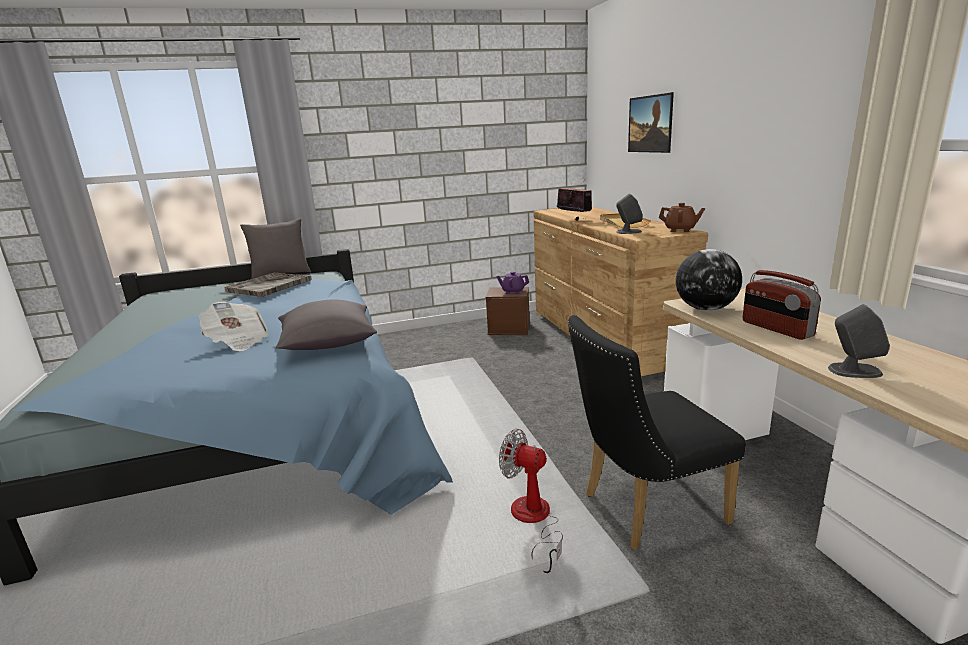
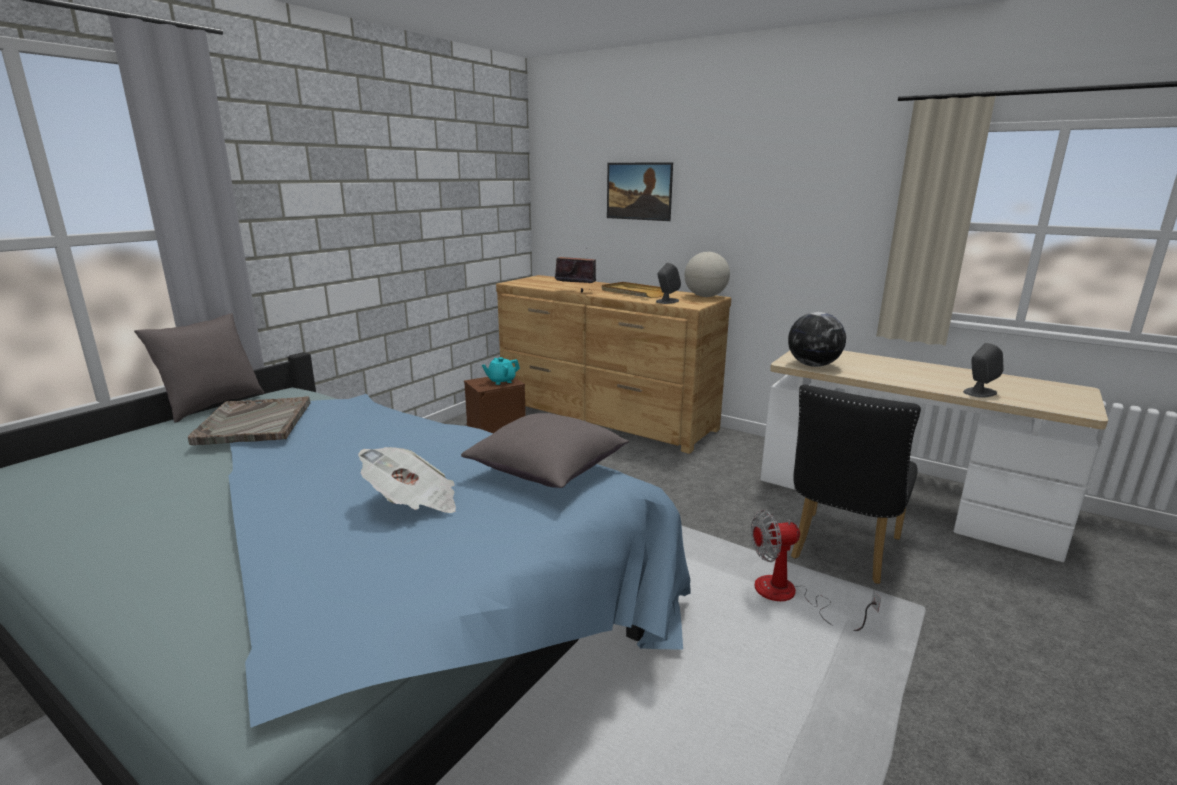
camera: 40 degrees left, 0 degrees up
(513, 291) = (501, 381): purple teapot -> turquoise teapot
(680, 230) = (705, 296): brown teapot -> globe
(776, 329) = (885, 373): radio -> none

